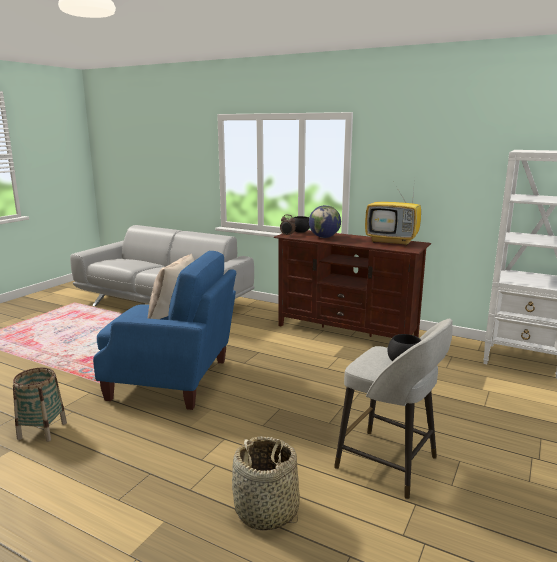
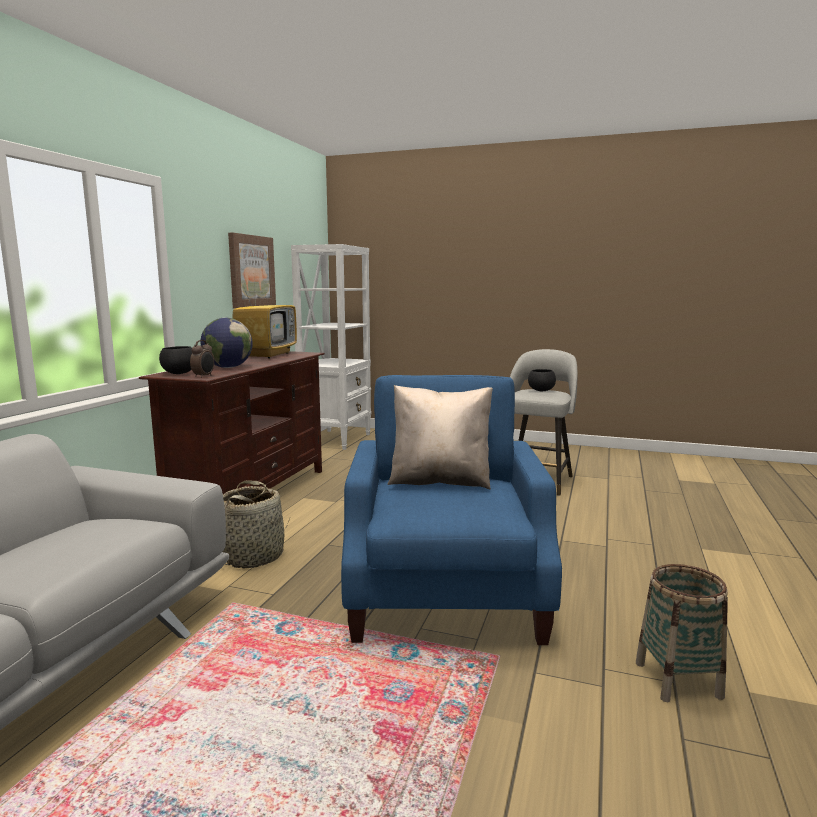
camera: 100 degrees left, 5 degrees down
(267, 511) = (637, 513): basket -> basket (253, 556)
(447, 174) = (251, 271): none -> picture

